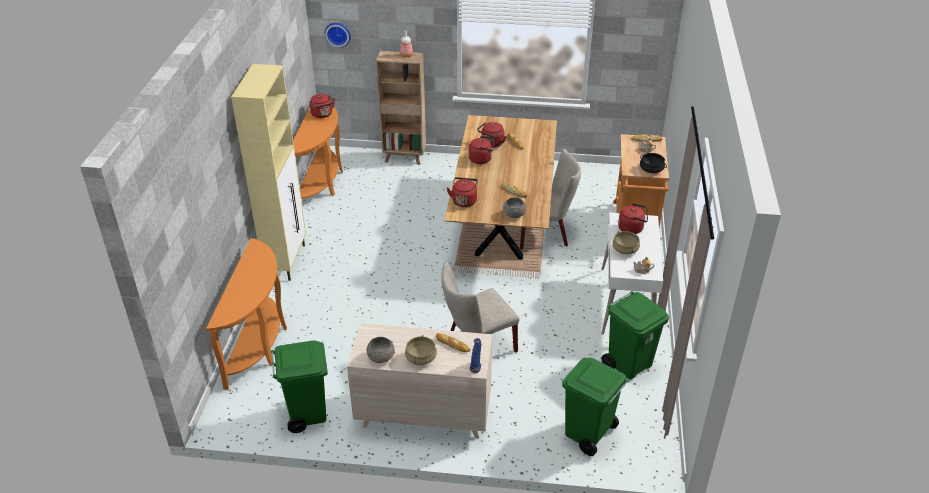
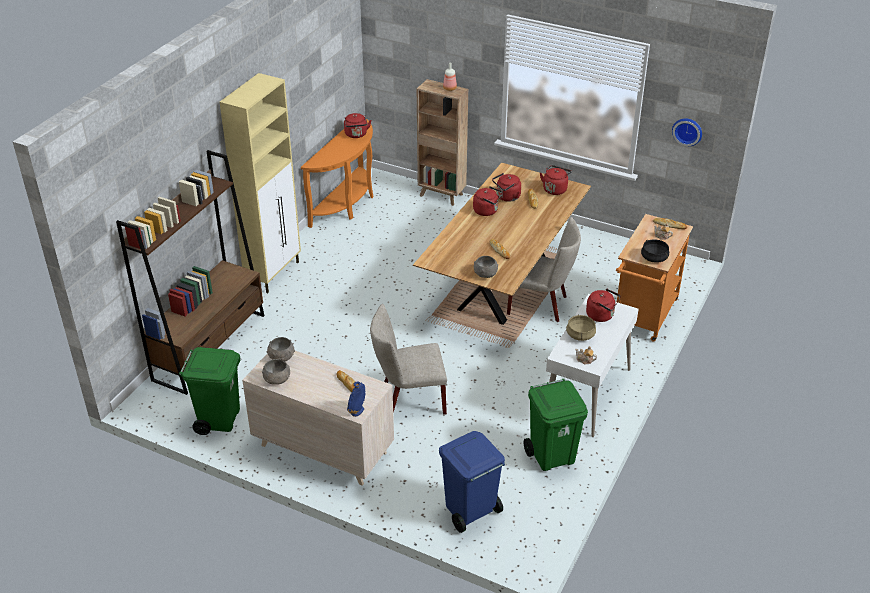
camera: 20 degrees right, 0 degrees up
(260, 345) = (210, 347): orange console table -> brown bookcase
(338, 34) = (389, 55): wall clock -> wall clock (687, 131)
(373, 335) = (281, 357): none -> grey bowl
(420, 358) = (312, 389): beige cooking pot -> none
(464, 201) = (444, 249): red kettle -> red kettle (555, 189)
(588, 434) = (470, 512): green trash can -> blue trash can

